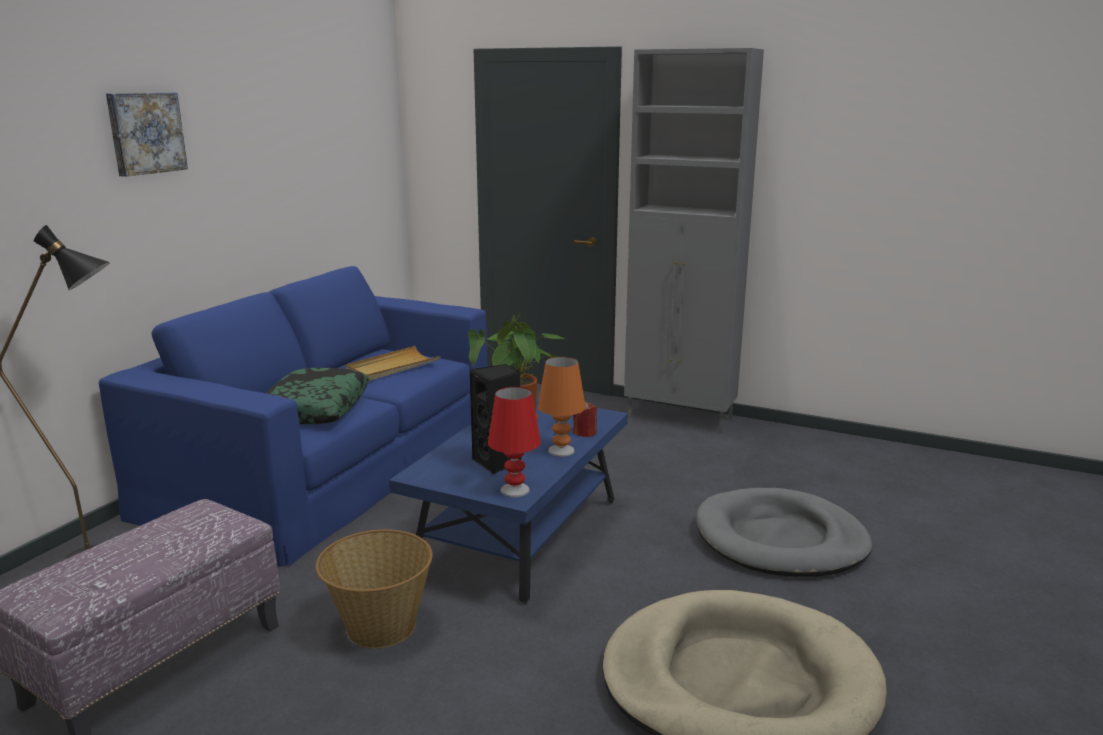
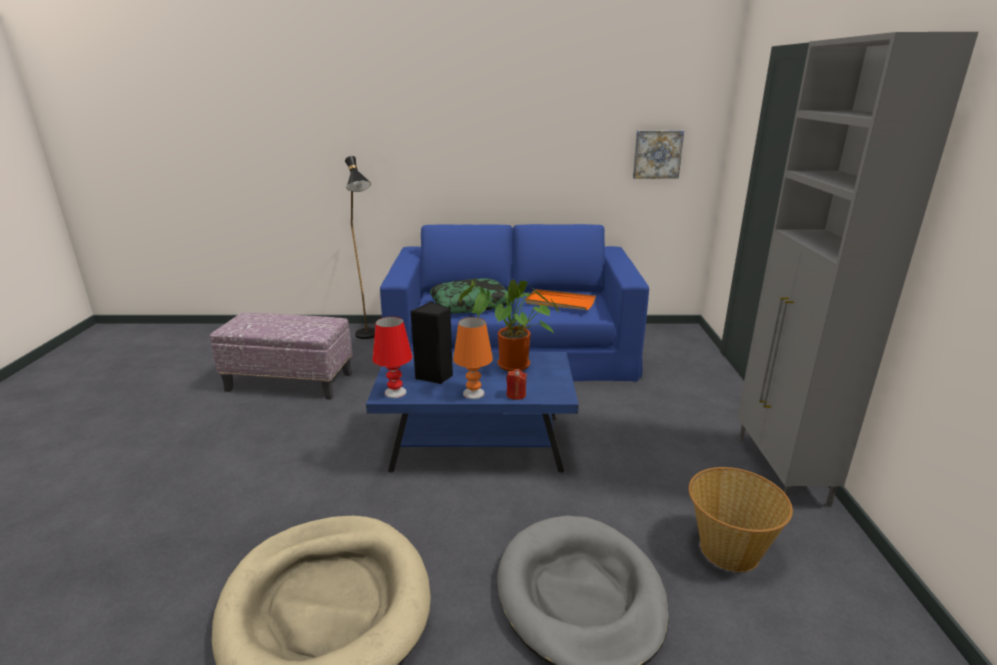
camera: 65 degrees right, 5 degrees up
(145, 133) = (459, 111): picture -> picture (657, 154)
(380, 627) = (342, 428): basket -> basket (728, 549)
(392, 367) = (559, 302): beige tray -> orange tray

